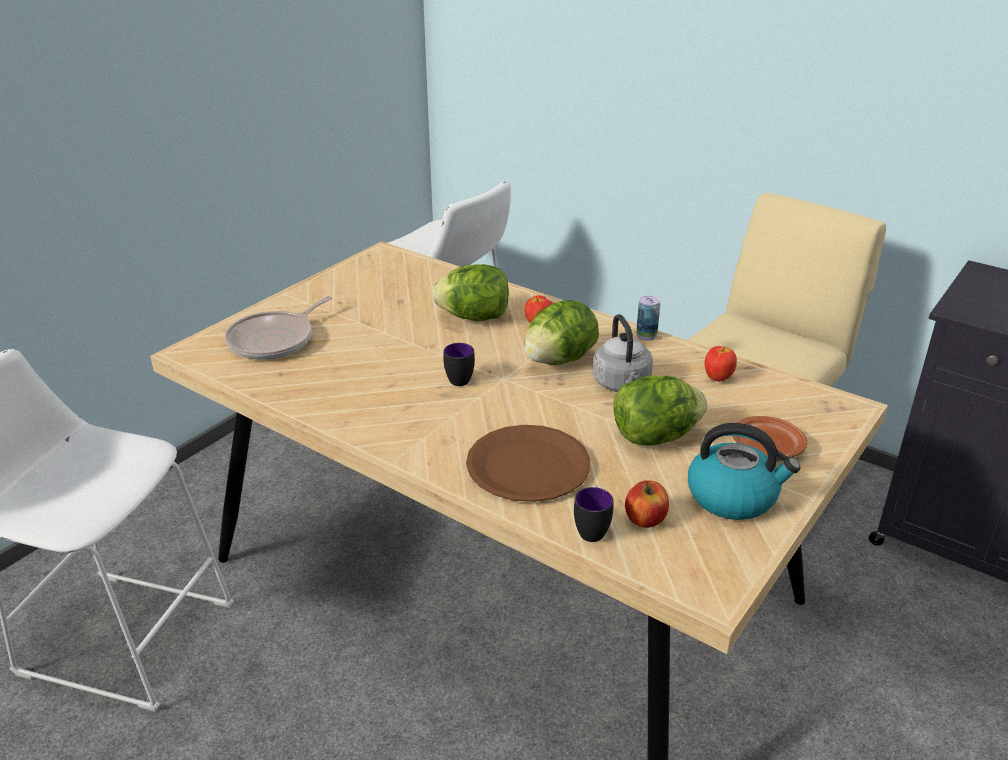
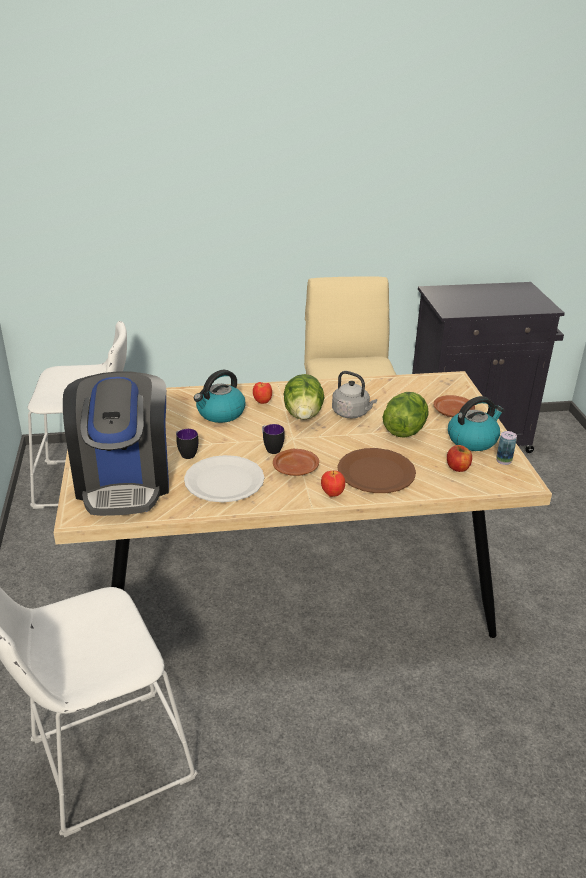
camera: 45 degrees left, 0 degrees up
(275, 340) = (124, 481): frying pan -> coffee machine
(357, 386) = (224, 481): none -> white plate
(447, 413) = (296, 469): none -> brown plate
(474, 317) = (220, 413): lettuce -> kettle
(592, 529) = (445, 484): mug -> mug (186, 453)
(646, 336) = (323, 384): can -> can (503, 460)
(717, 378) = (386, 390): apple -> apple (332, 494)

